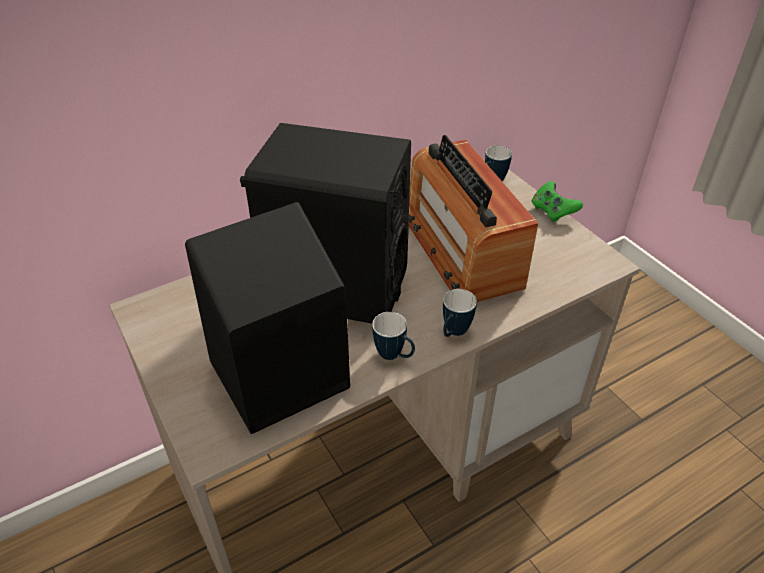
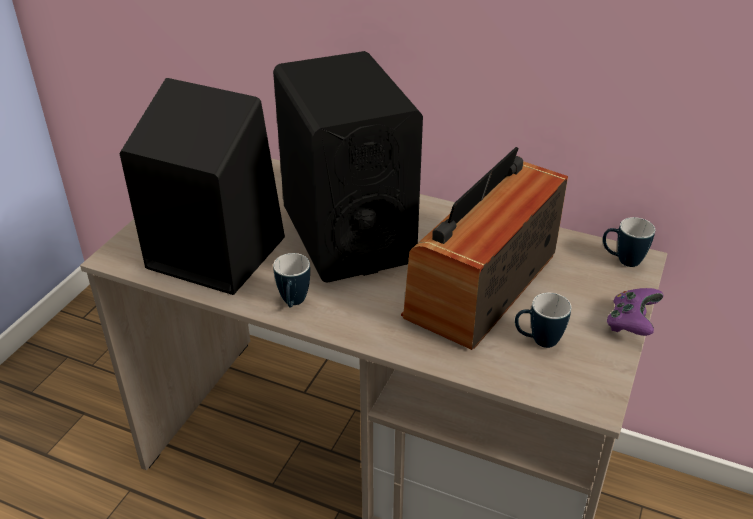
camera: 55 degrees right, 5 degrees down
(453, 333) = (357, 327): mug -> mug (538, 341)
(552, 211) = (631, 323): green game controller -> purple game controller

